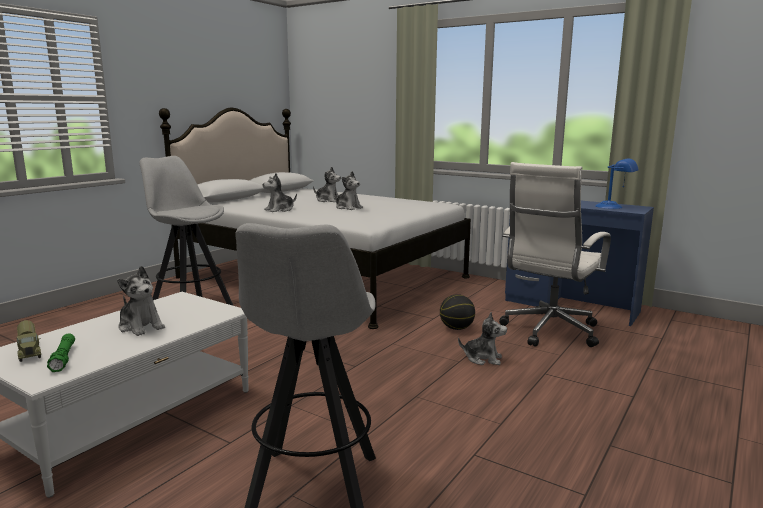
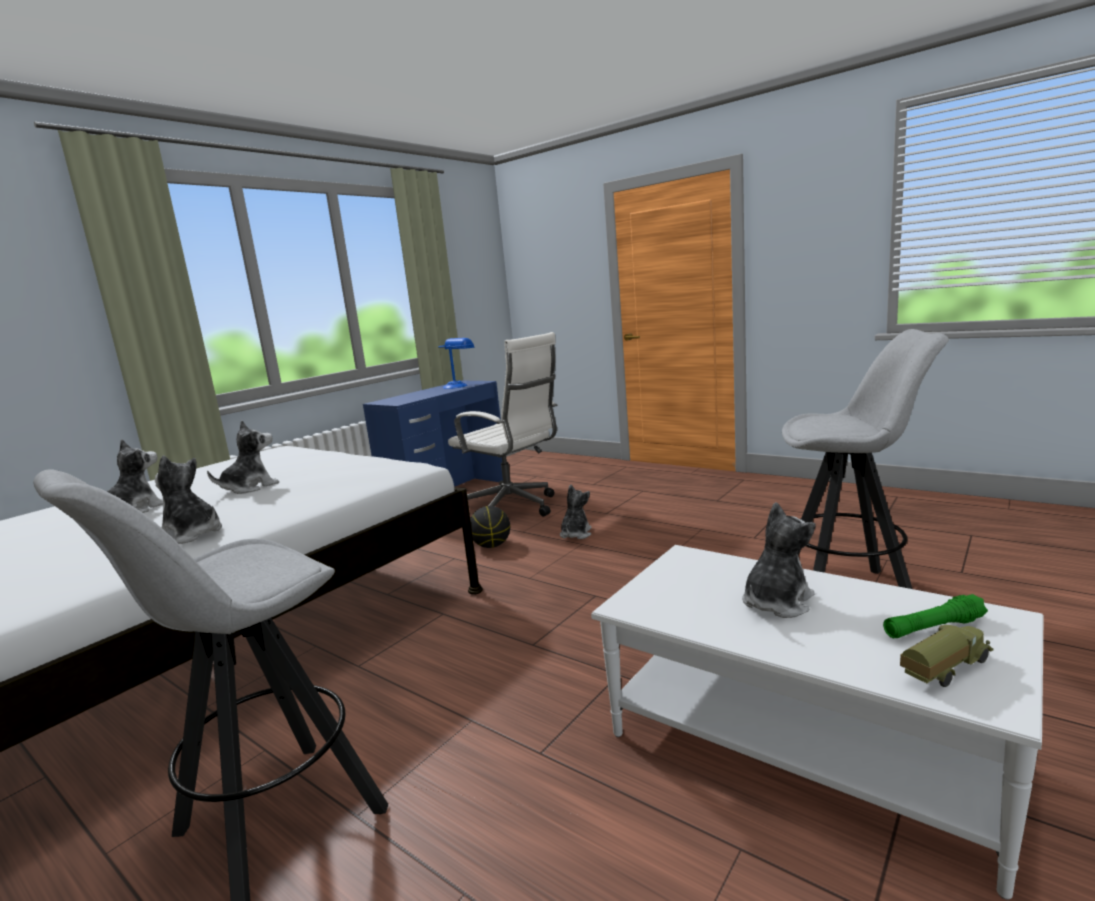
camera: 85 degrees left, 0 degrees up
(280, 210) = (192, 534): plush toy -> plush toy turned 150 degrees clockwise

